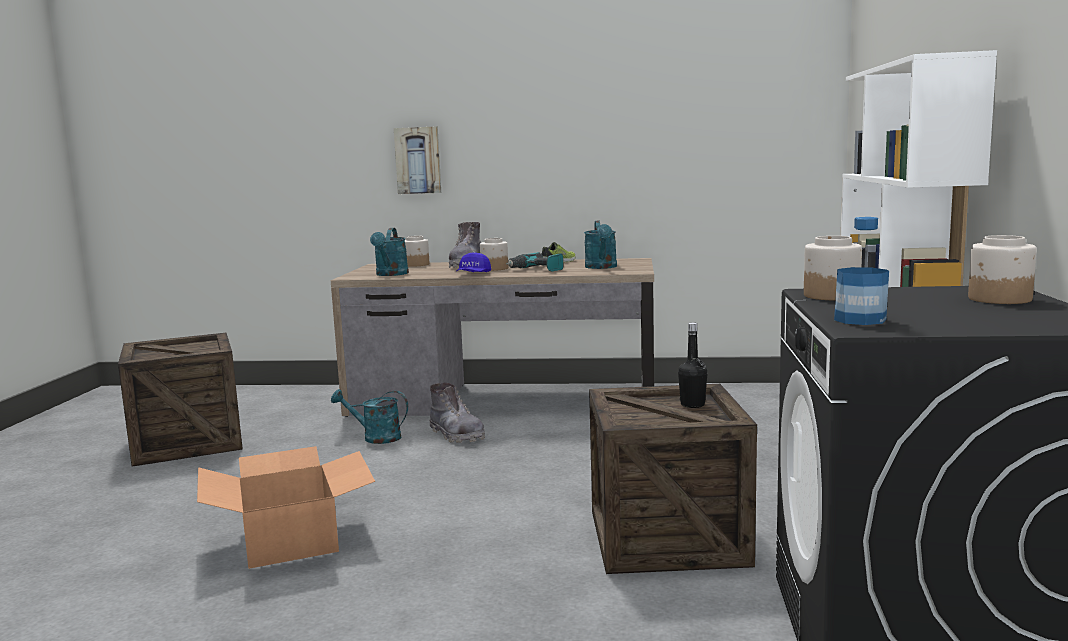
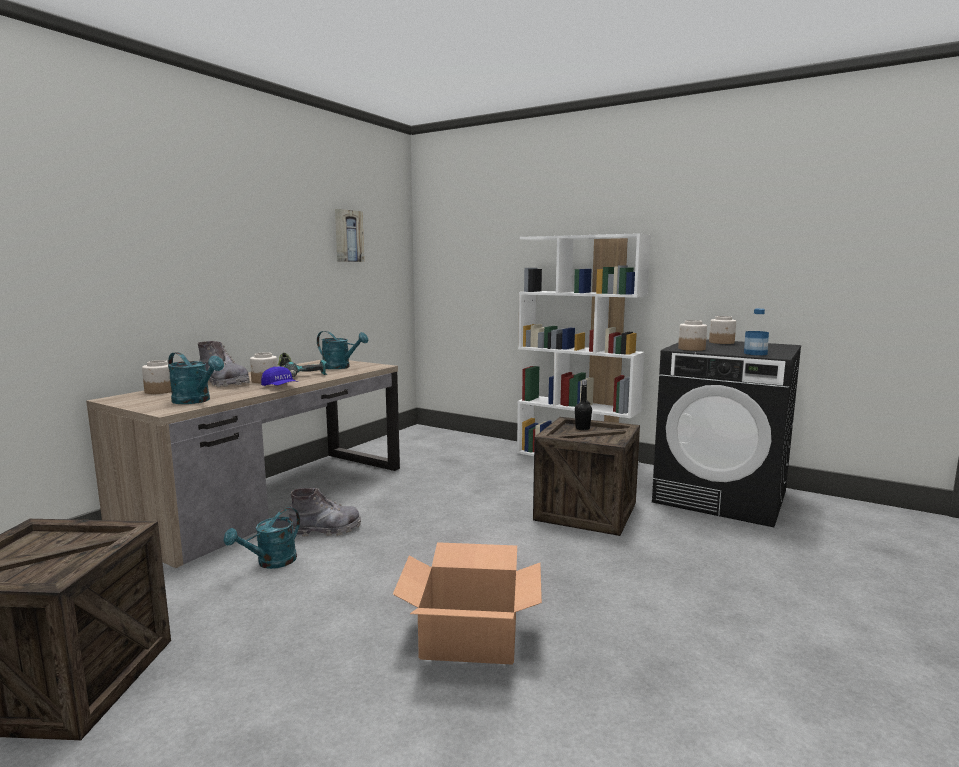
camera: 65 degrees left, 0 degrees up
(418, 160) = (138, 280): picture -> picture (348, 236)

